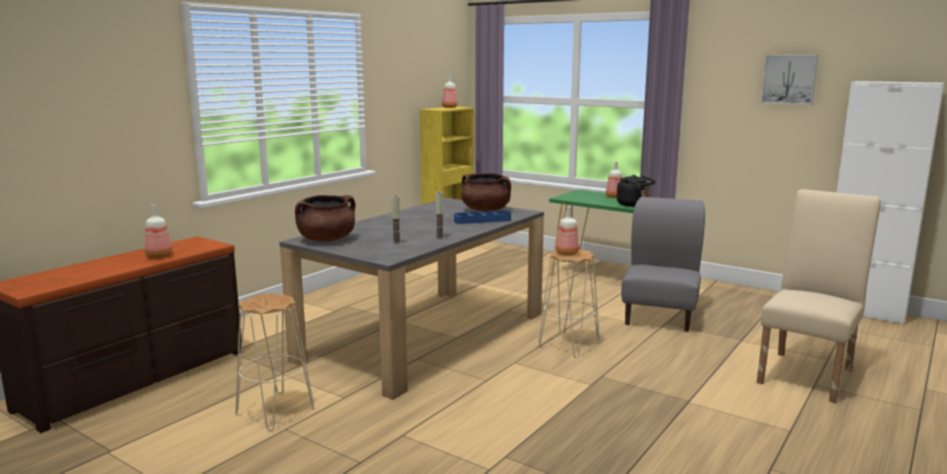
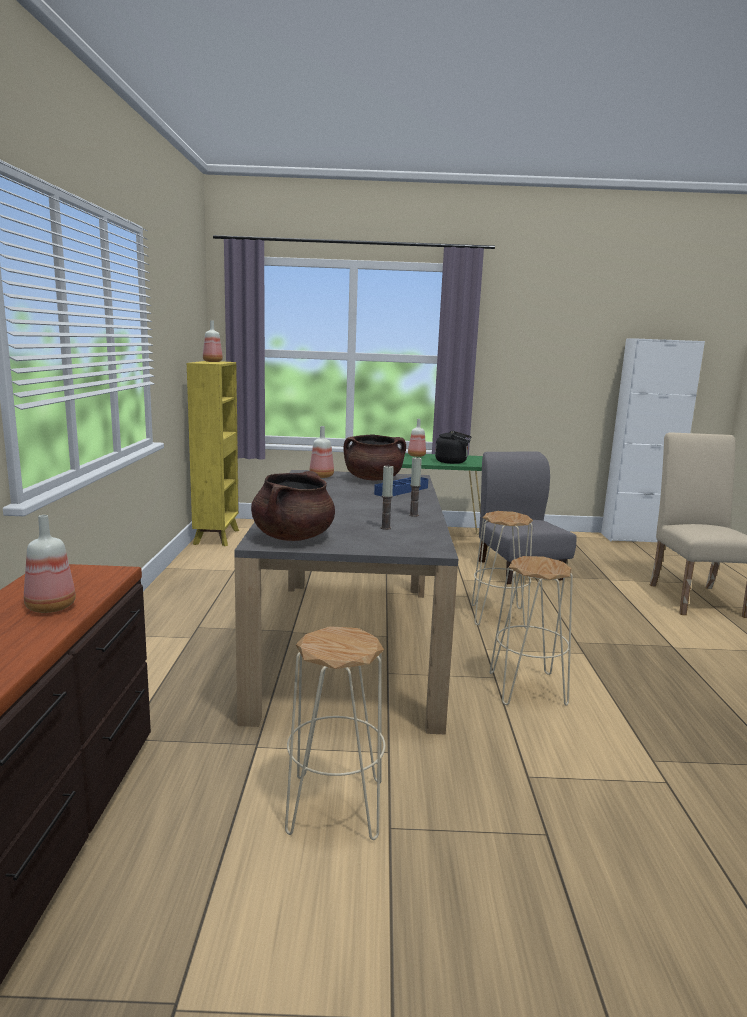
camera: 35 degrees left, 0 degrees up
(497, 393) = (527, 689): none -> beige stool
(567, 253) = (505, 517): bottle -> bottle (322, 476)
(789, 79) = (570, 336): picture -> none

